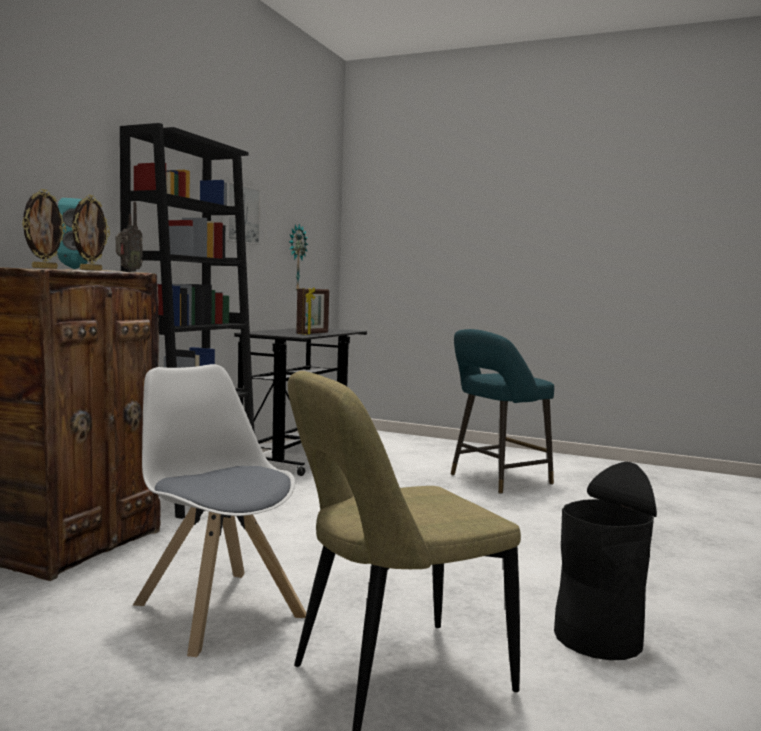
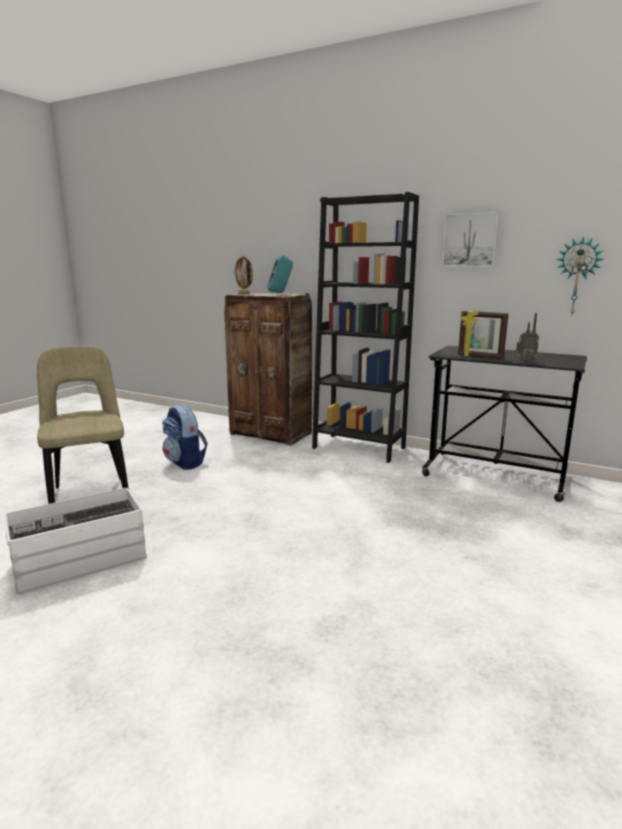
camera: 95 degrees right, 10 degrees up
(90, 270) = (258, 294): picture frame -> none
(128, 271) = (282, 294): radio -> radio (525, 361)
(217, 608) = (185, 463): chair -> backpack
(496, 480) = (465, 575): turquoise stool -> none
(598, 637) = (80, 560): black trash can -> white storage box

